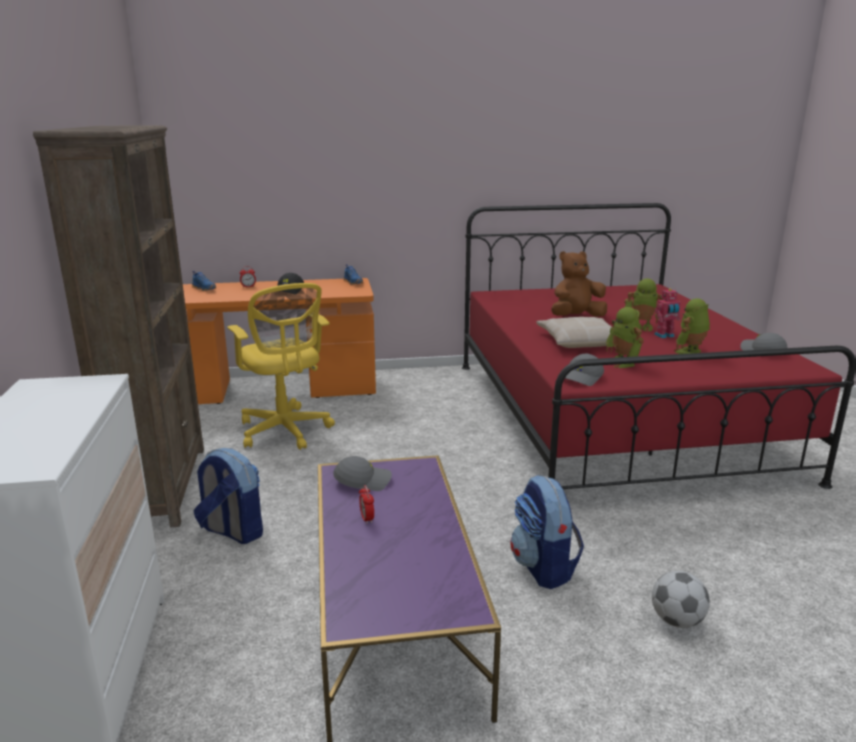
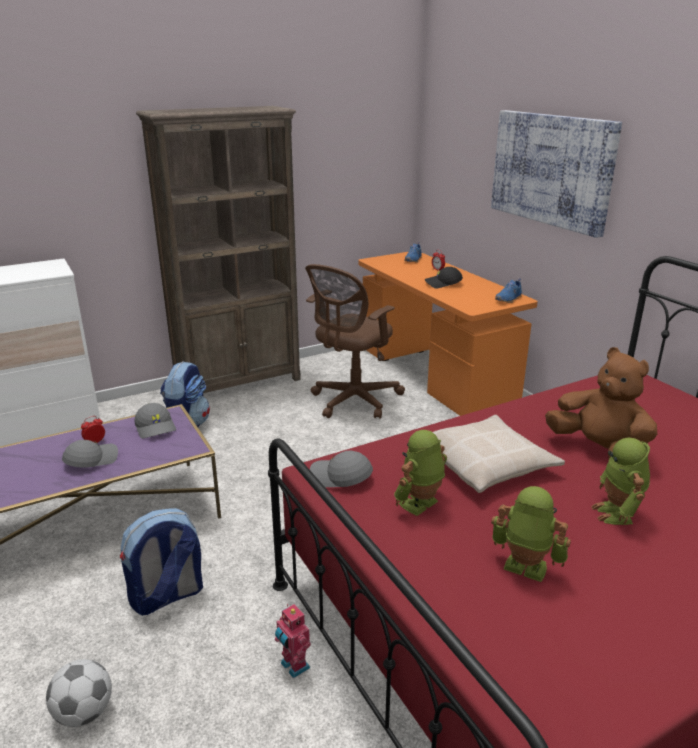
camera: 70 degrees right, 5 degrees up
(285, 432) = (352, 401): yellow office chair -> brown office chair
(354, 167) = (552, 169): none -> picture
(665, 336) = (593, 539): toy robot -> toy robot (293, 666)
(762, 351) = (620, 667): grey cap -> grey cap (91, 460)

